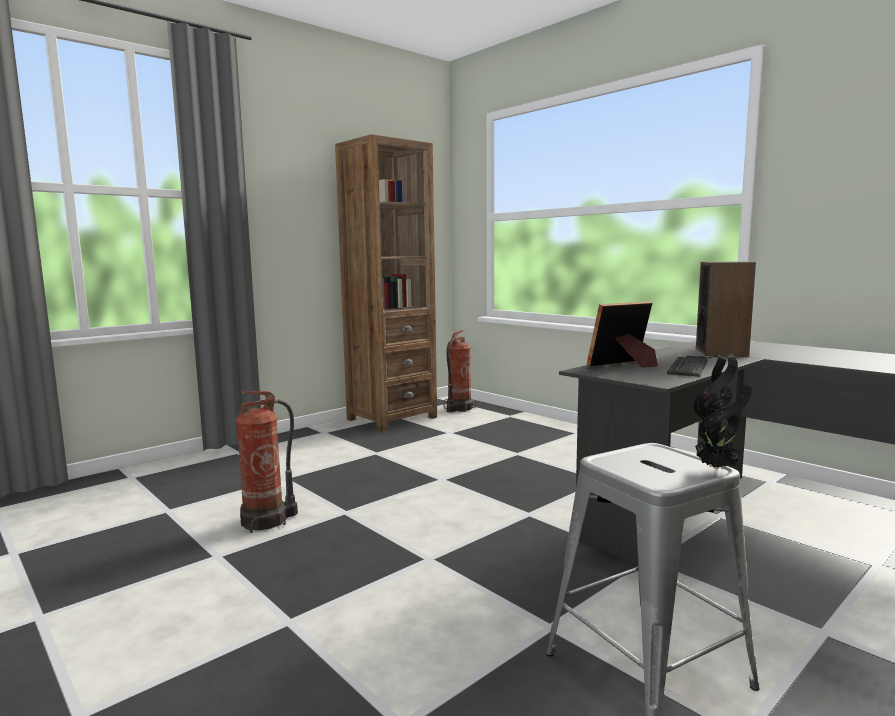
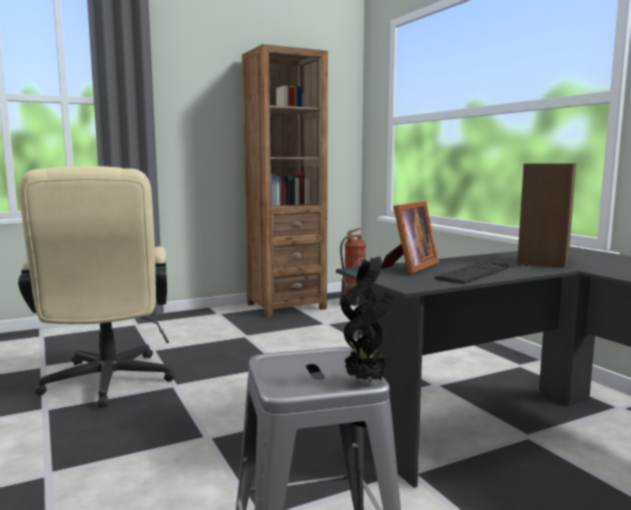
camera: 15 degrees right, 0 degrees up
(267, 521) = (107, 385): fire extinguisher -> beige office chair
(624, 365) = (409, 267): picture frame -> picture frame turned 135 degrees clockwise

